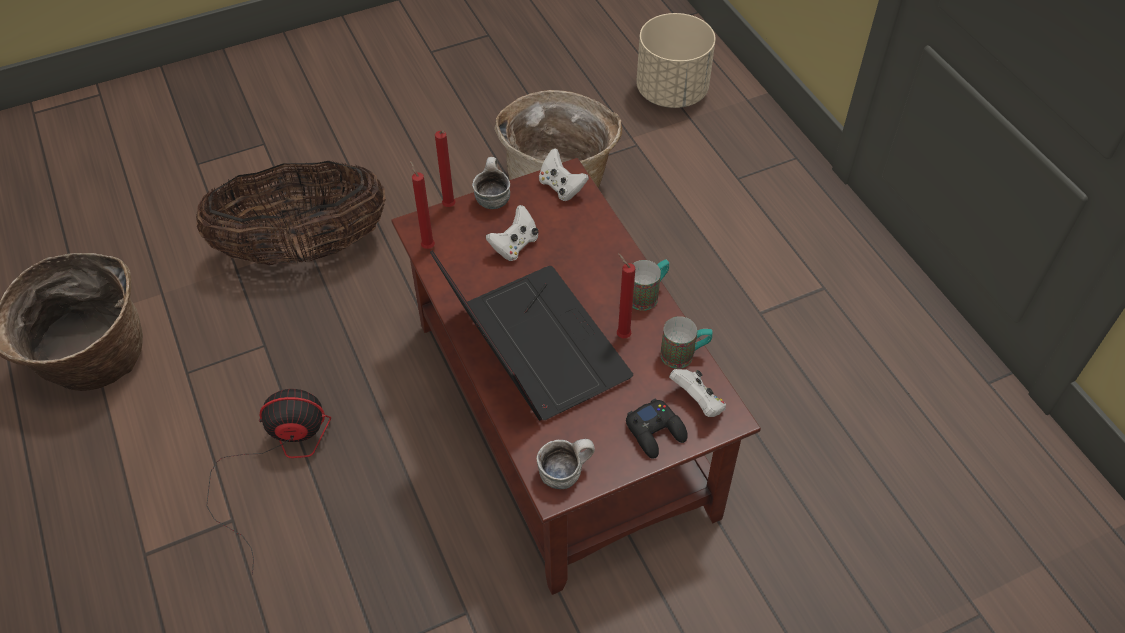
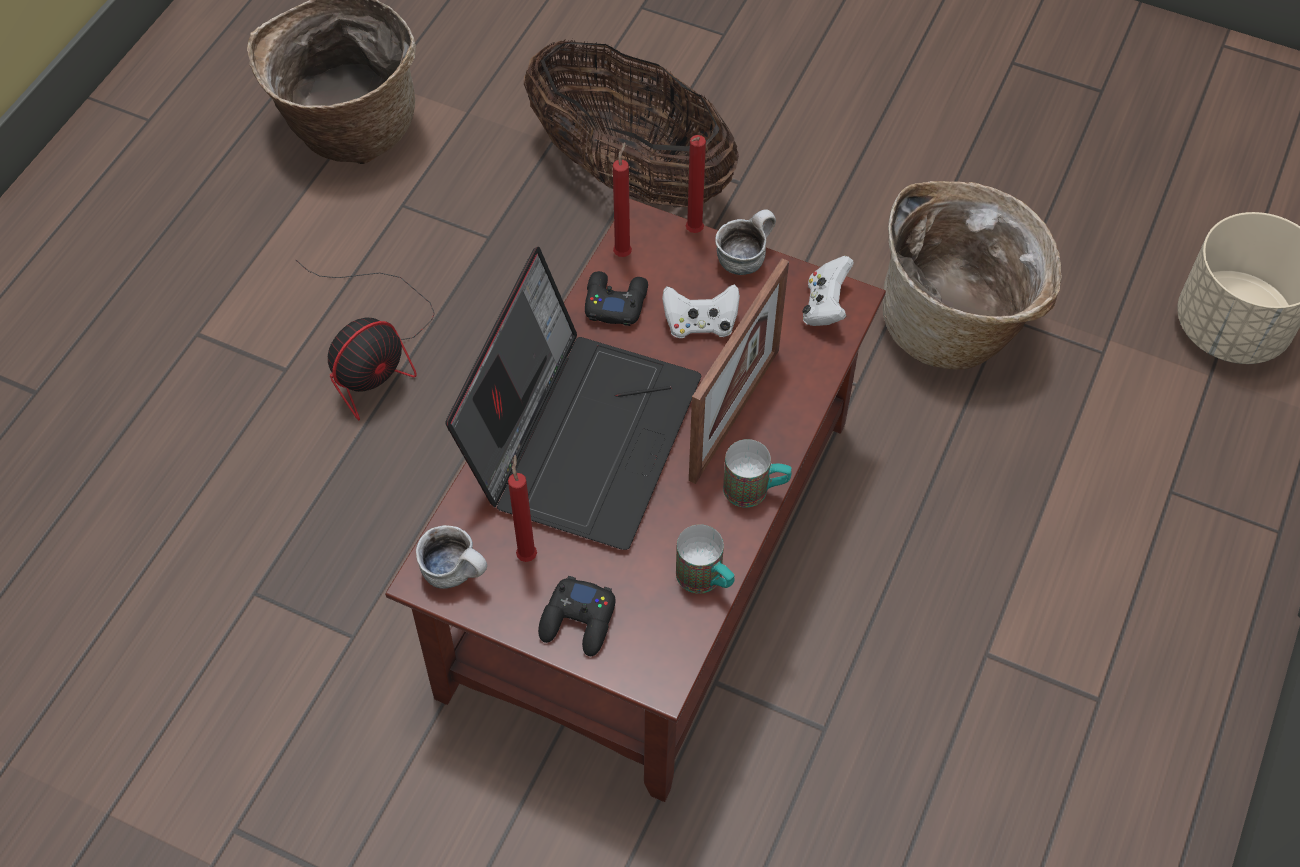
camera: 50 degrees right, 5 degrees up
(277, 461) = (375, 352): fan -> fan turned 90 degrees clockwise
(457, 272) = (615, 302): none -> black game controller
(589, 270) = (734, 414): none -> picture frame
(621, 334) = (676, 503): red candle -> red candle (527, 553)
(698, 402) = (653, 635): white game controller -> none

